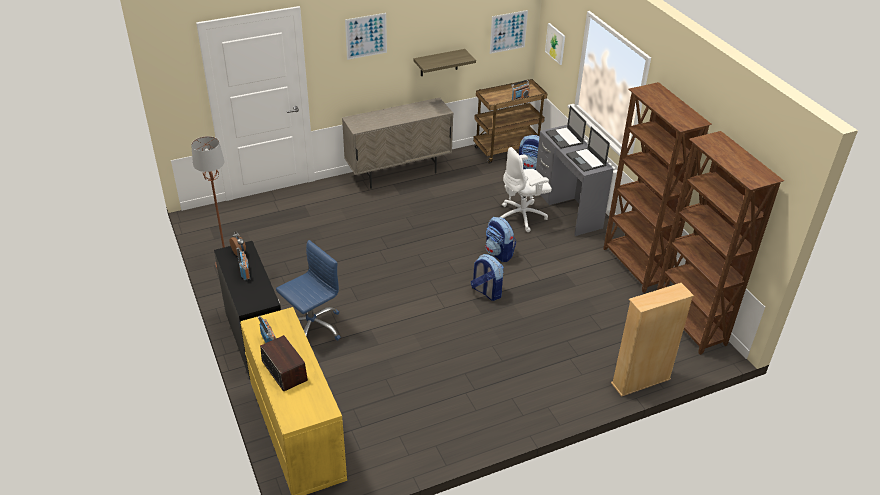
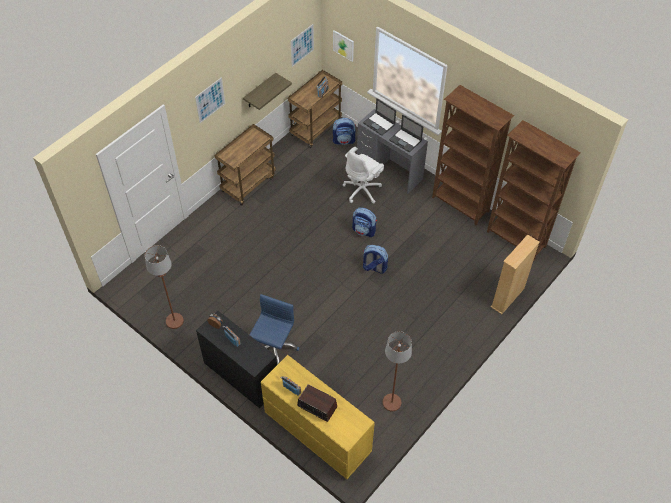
camera: 25 degrees left, 15 degrees up
(398, 173) = (248, 183): beige cabinet -> brown cart
(411, 438) = (391, 402): none -> brown floor lamp

